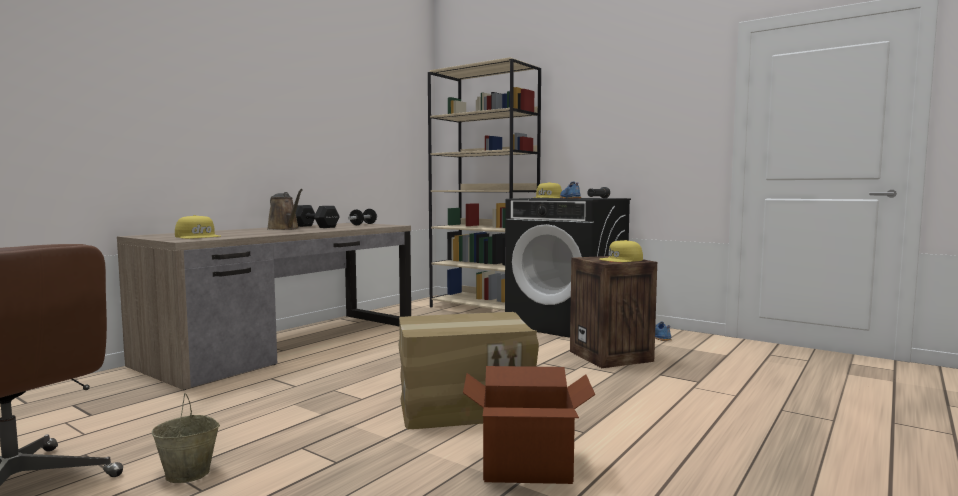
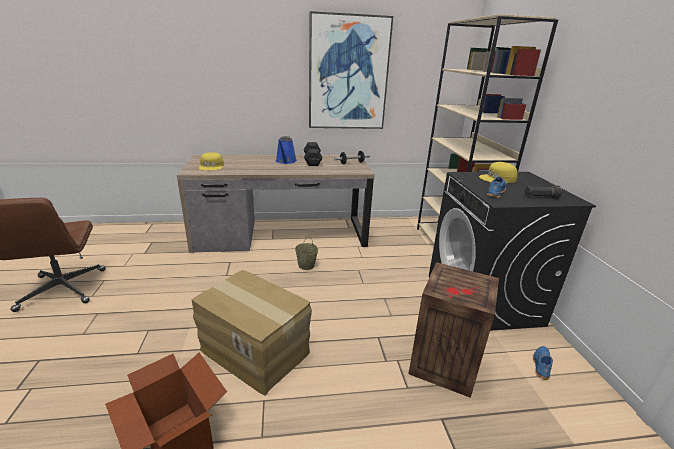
camera: 45 degrees right, 20 degrees up
(189, 473) = (98, 318): beige bucket -> beige bucket (306, 266)
(284, 229) = (285, 161): brown watering can -> blue watering can
(326, 120) = (348, 74): none -> picture
(621, 260) = (466, 291): yellow cap -> none

